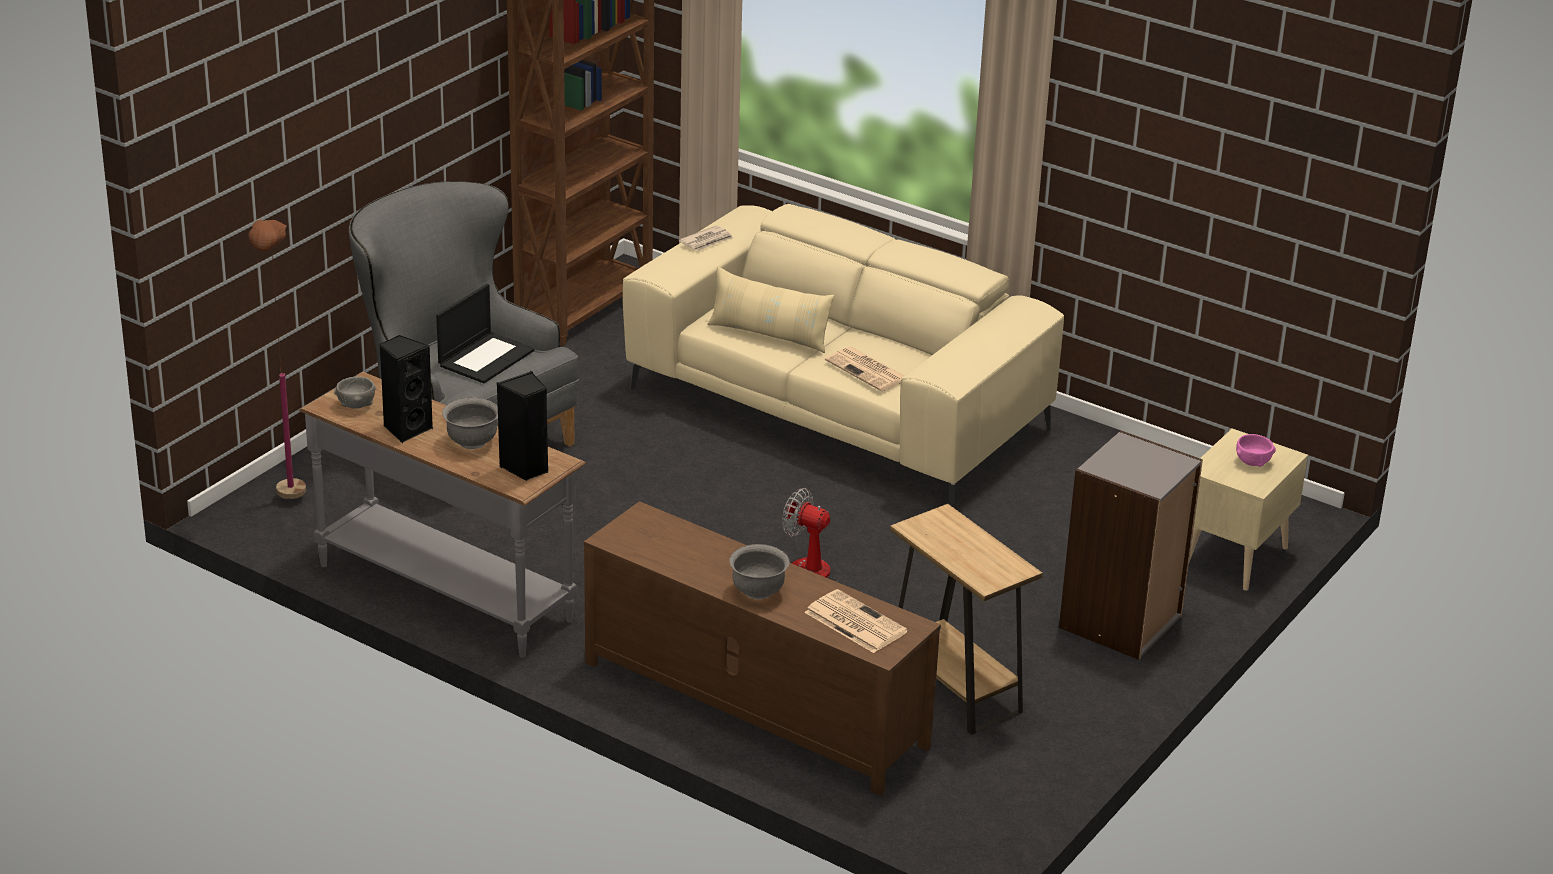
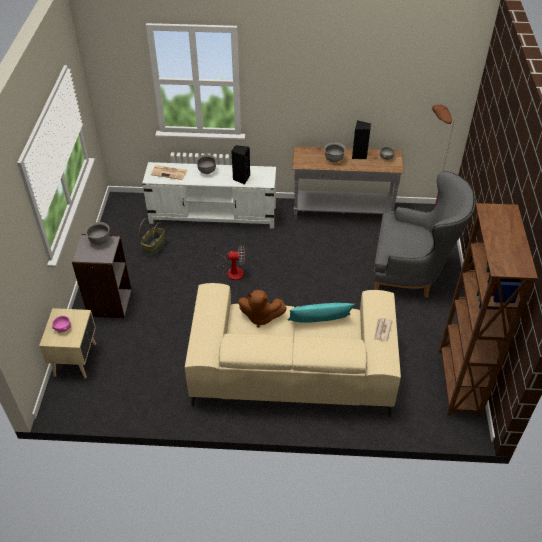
camera: 150 degrees right, 15 degrees up
(486, 357) = (401, 238): laptop -> none
(525, 468) = (306, 157): black speaker -> black speaker (241, 178)
(753, 704) = (213, 215): brown tv stand -> white tv stand
(769, 335) = (319, 320): beige pillow -> turquoise pillow
(868, 370) = (260, 317): newspaper -> brown plush toy
(954, 689) = (154, 247): brown side table -> basket
(1124, 474) = (99, 240): none -> grey bowl

